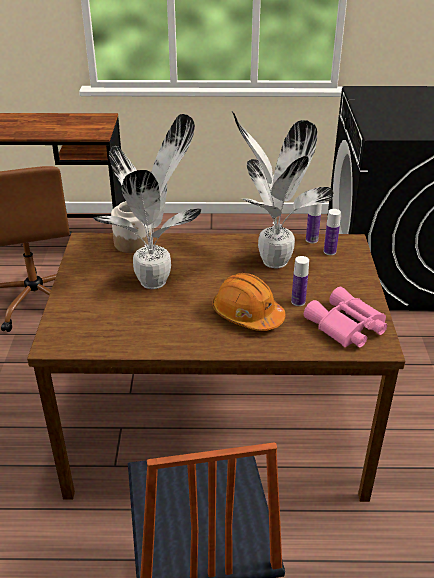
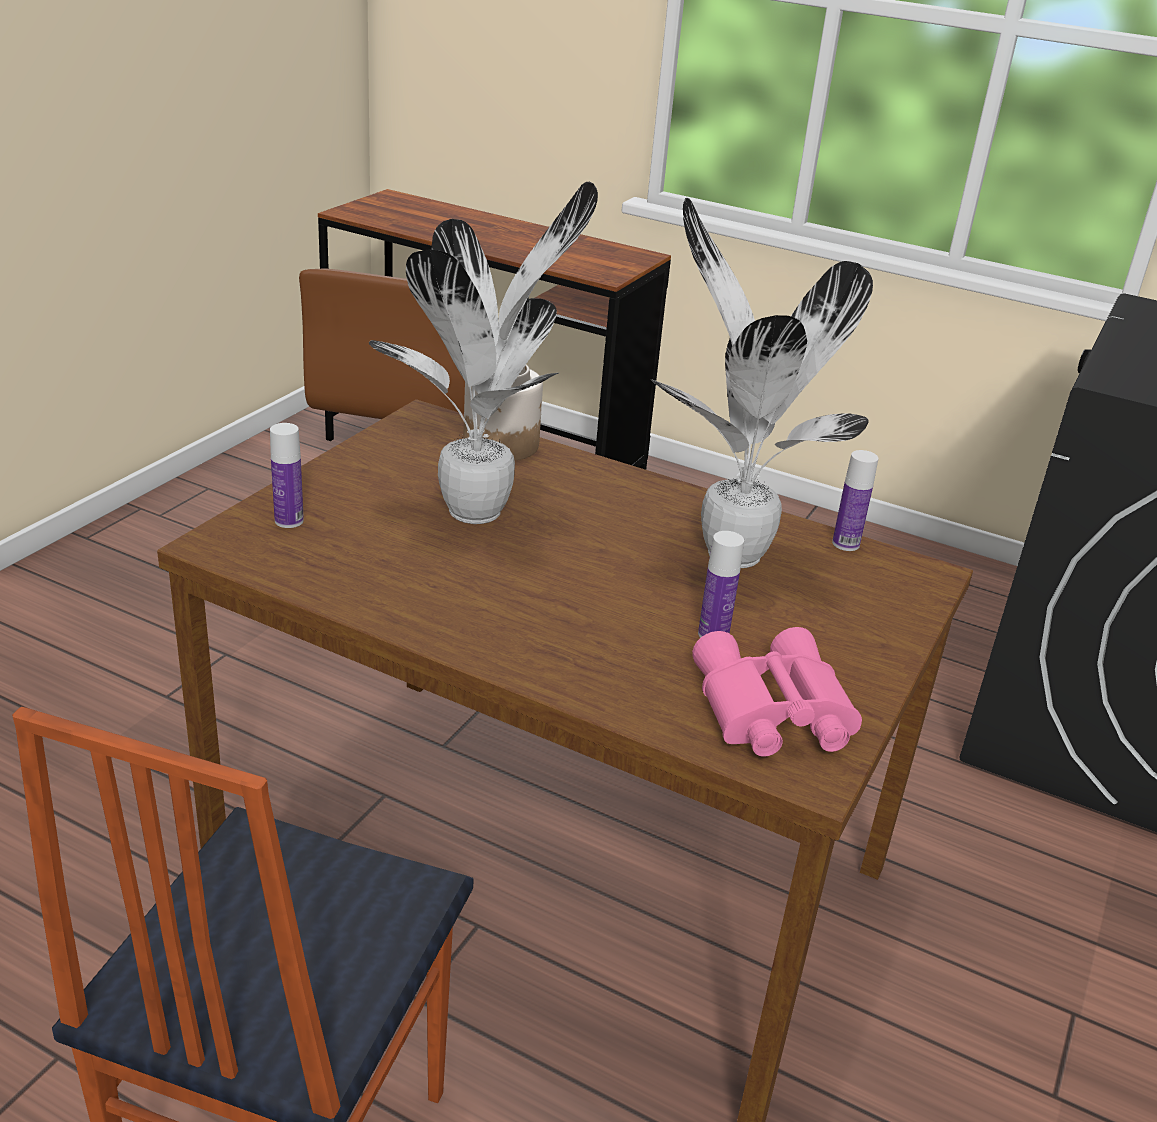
camera: 25 degrees right, 5 degrees down
(247, 314) = (592, 620): orange hard hat -> none
(329, 251) = (864, 575): bottle -> bottle (289, 521)

